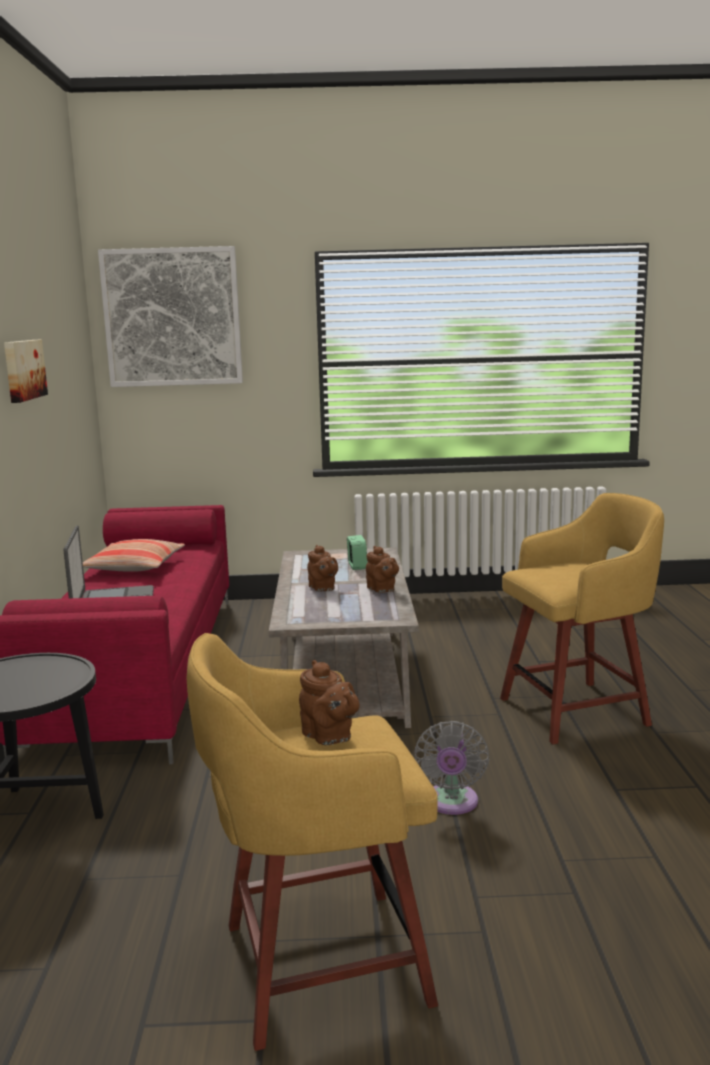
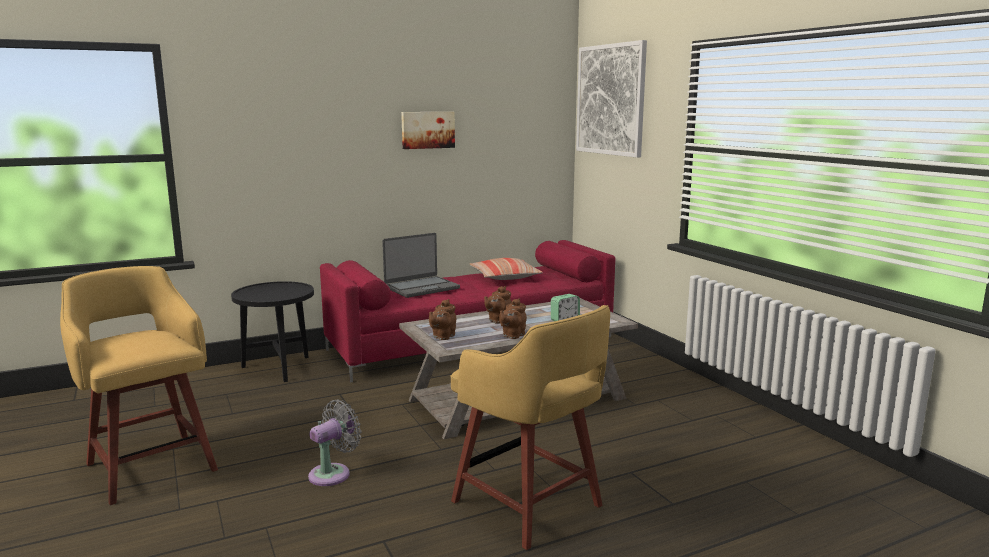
camera: 65 degrees right, 0 degrees up
(329, 737) = (150, 340): brown teapot -> brown teapot (442, 336)
(451, 803) = (333, 473): grey fan -> grey fan turned 150 degrees clockwise

